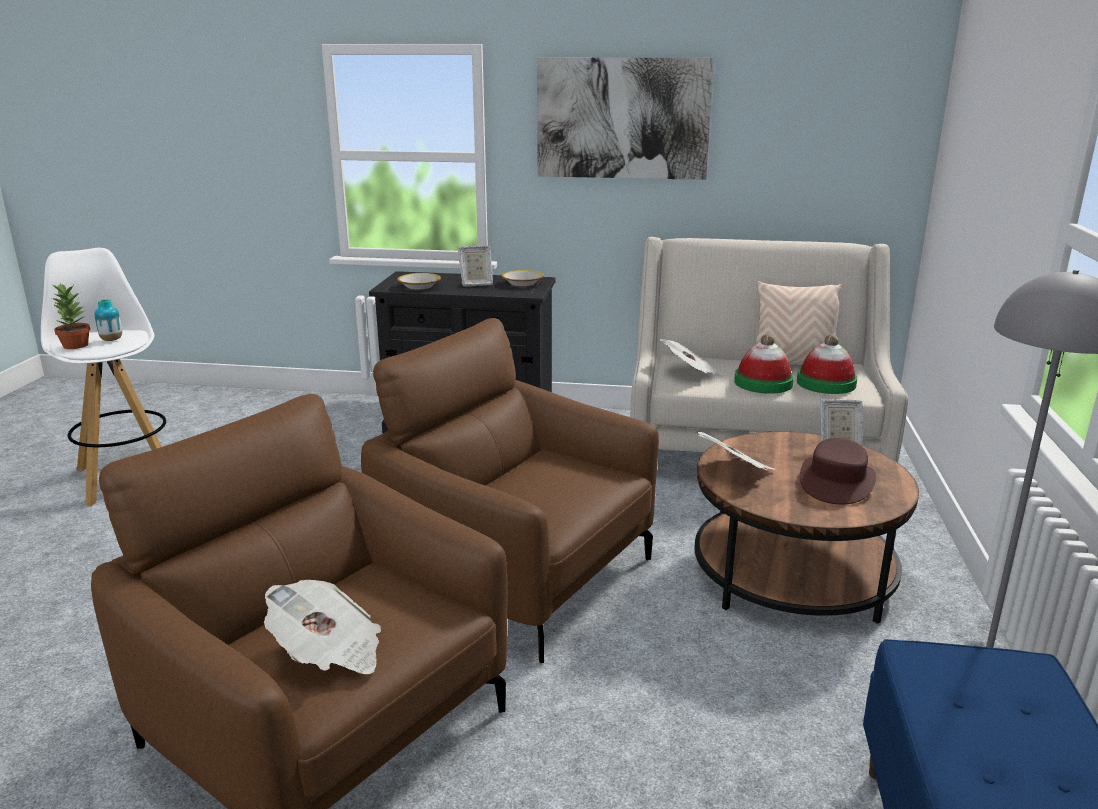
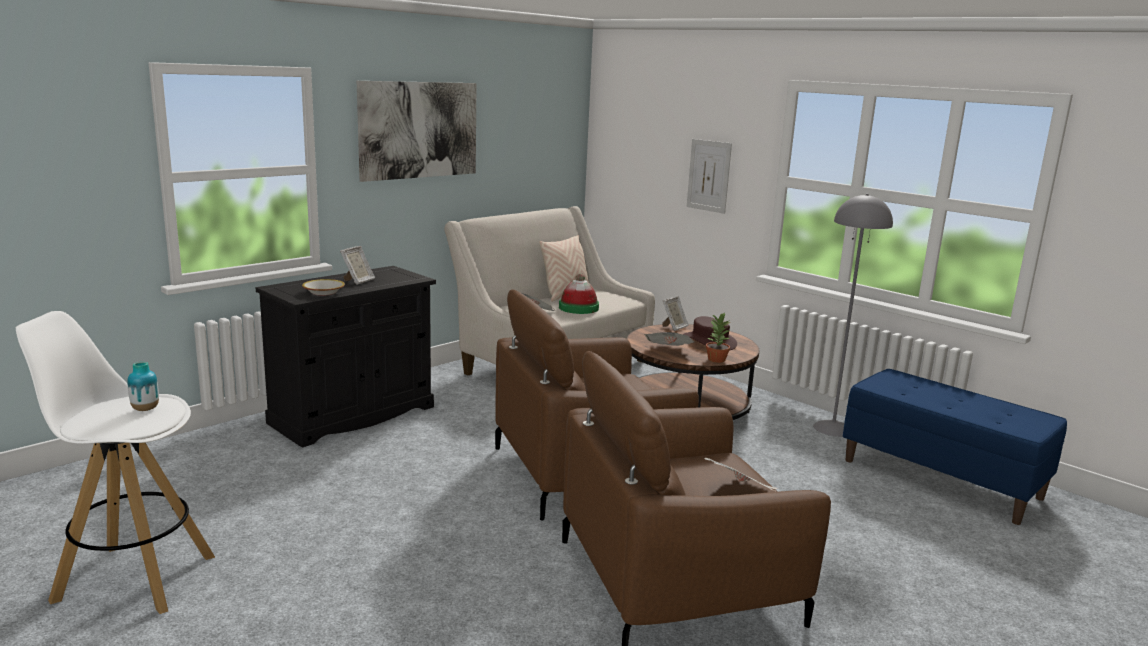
camera: 55 degrees left, 5 degrees down
(75, 345) = (123, 425): potted plant -> potted plant (716, 359)
(522, 283) = (389, 274): bowl -> none
(826, 383) = (603, 299): hat -> none
(1006, 212) = (709, 175): none -> picture

